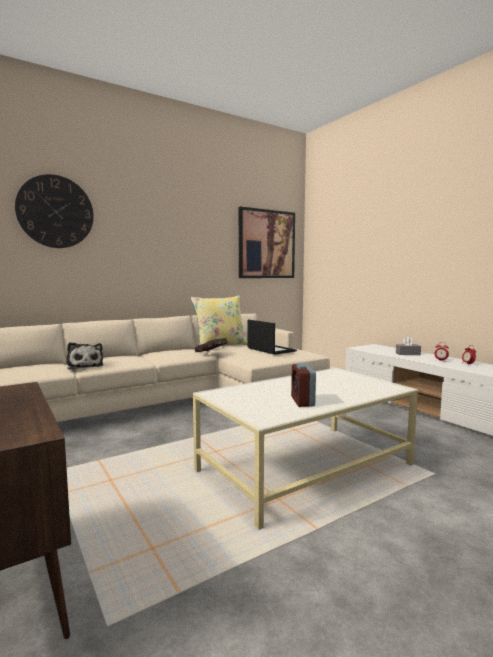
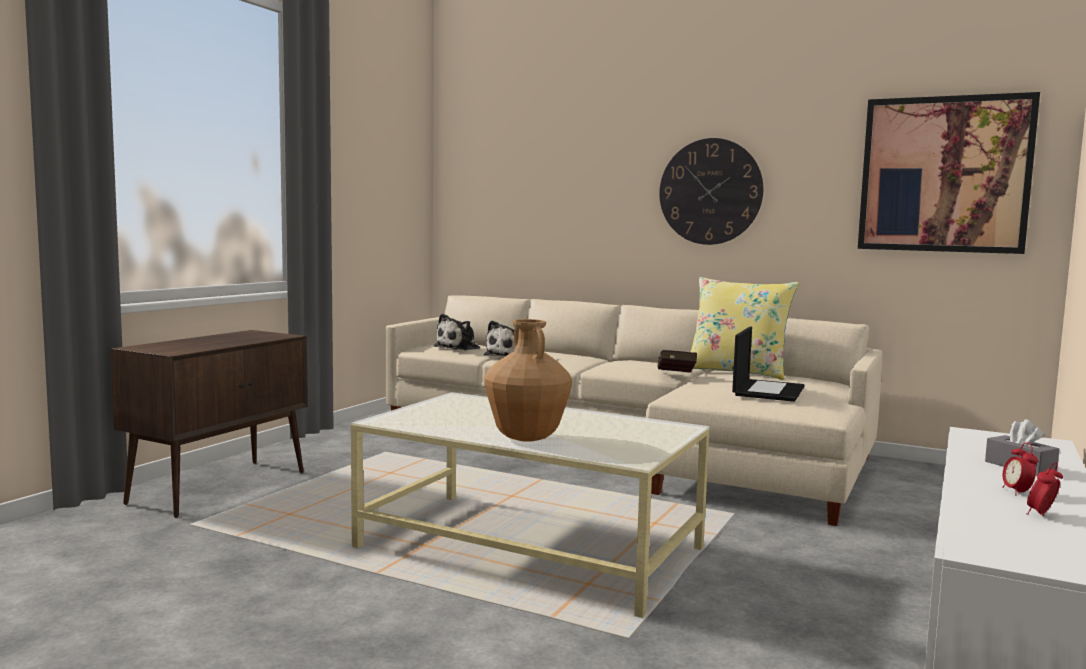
camera: 60 degrees right, 0 degrees up
(30, 370) = (459, 348): none -> plush toy
(55, 212) = (554, 148): wall clock -> wall clock (710, 191)
(302, 401) = (473, 426): alarm clock -> none
(343, 396) = (527, 438): none -> brown vase

